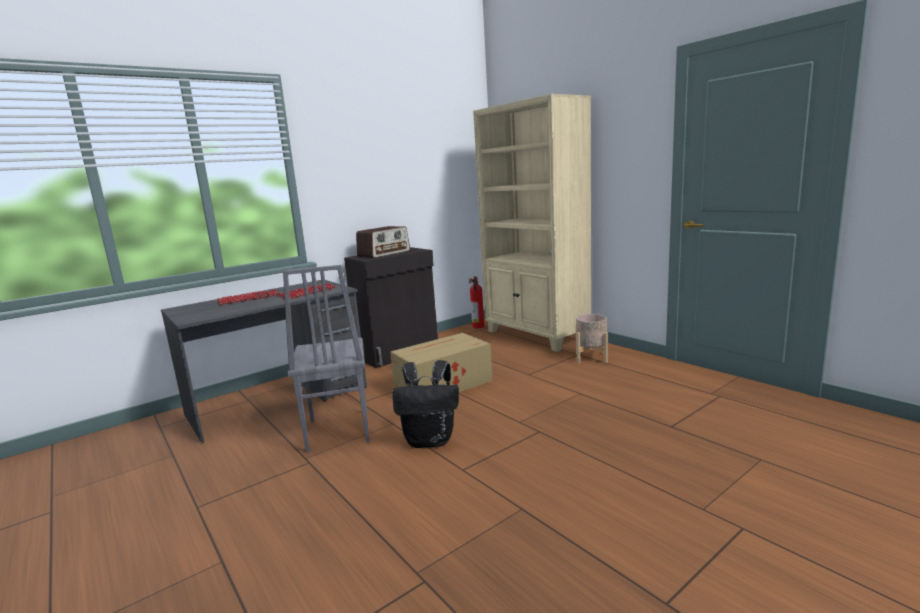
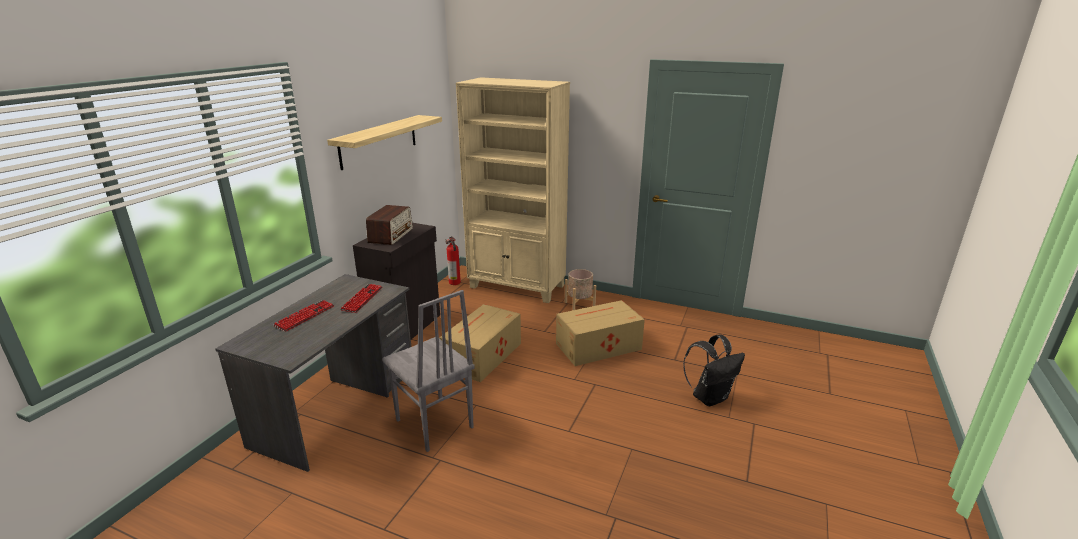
camera: 30 degrees left, 10 degrees up
(388, 165) = (379, 141): none -> shelf
(430, 440) = (522, 412): black backpack -> black backpack (710, 397)
(576, 396) = (597, 346): none -> cardboard box

